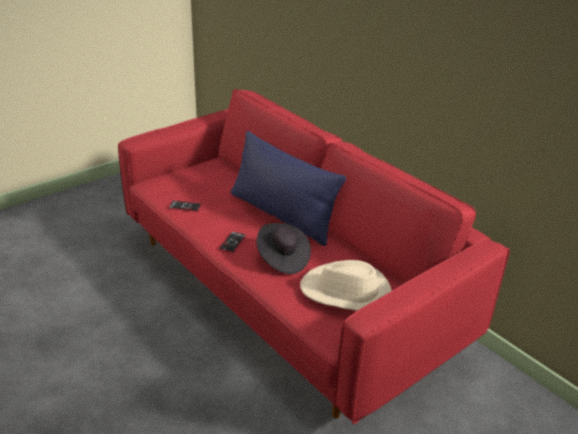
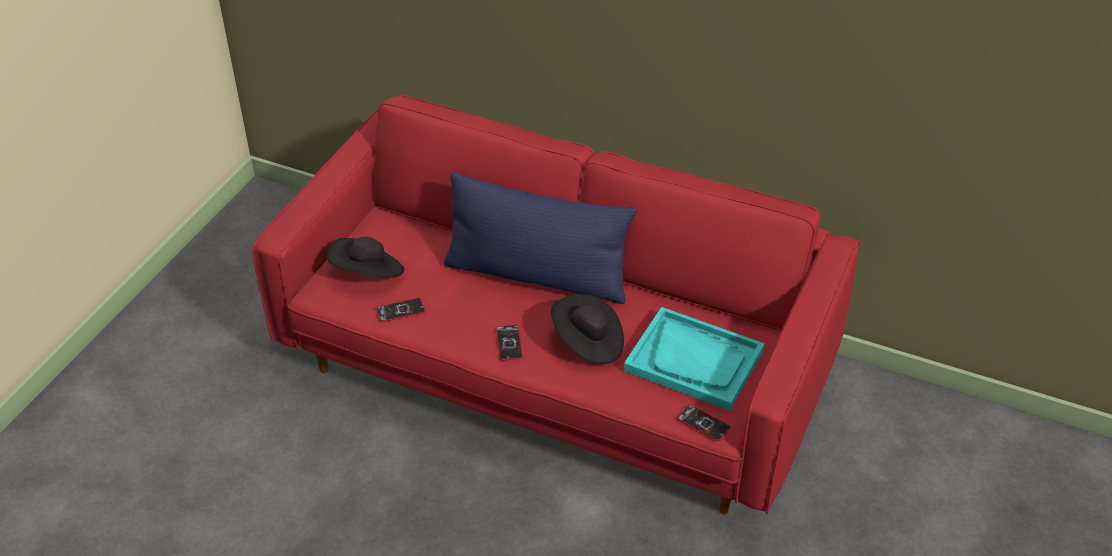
camera: 25 degrees left, 10 degrees up
(184, 185) = (368, 274): none -> black hat
(323, 331) = (703, 423): none -> phone
(346, 292) = (694, 361): beige hat -> turquoise tray

